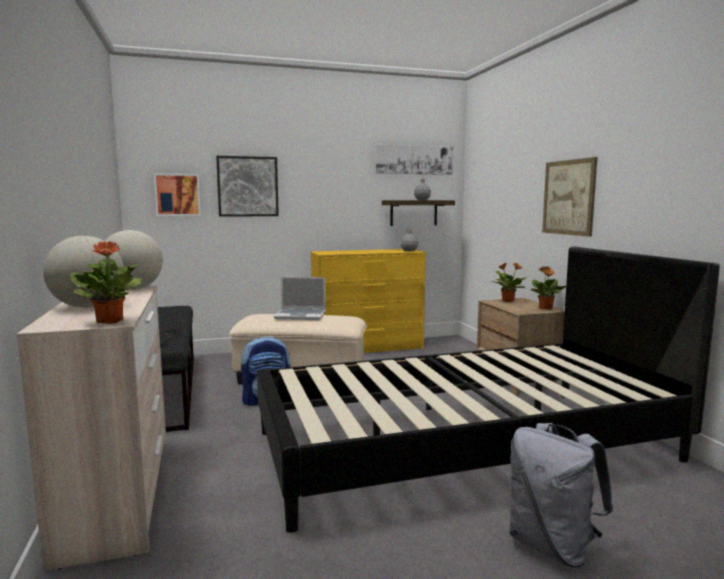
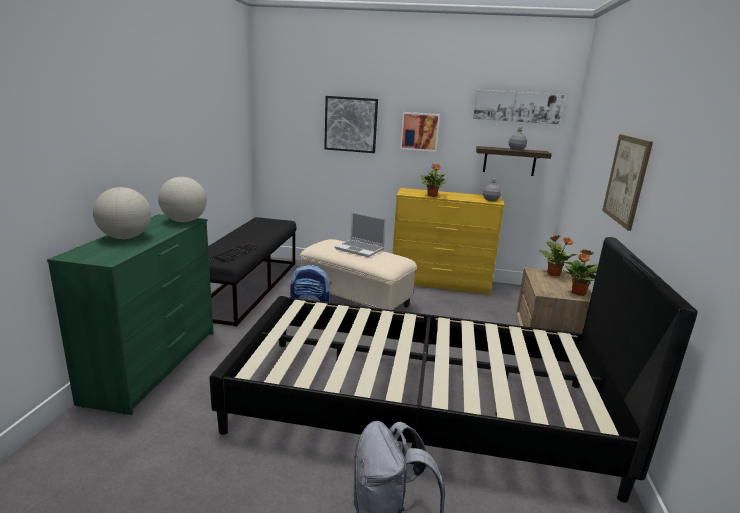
camera: 25 degrees right, 10 degrees up
(110, 321) = (109, 258): potted plant -> potted plant (432, 196)
(120, 494) = (154, 365): beige dresser -> green dresser
(177, 194) = (294, 128): picture -> picture (419, 131)

